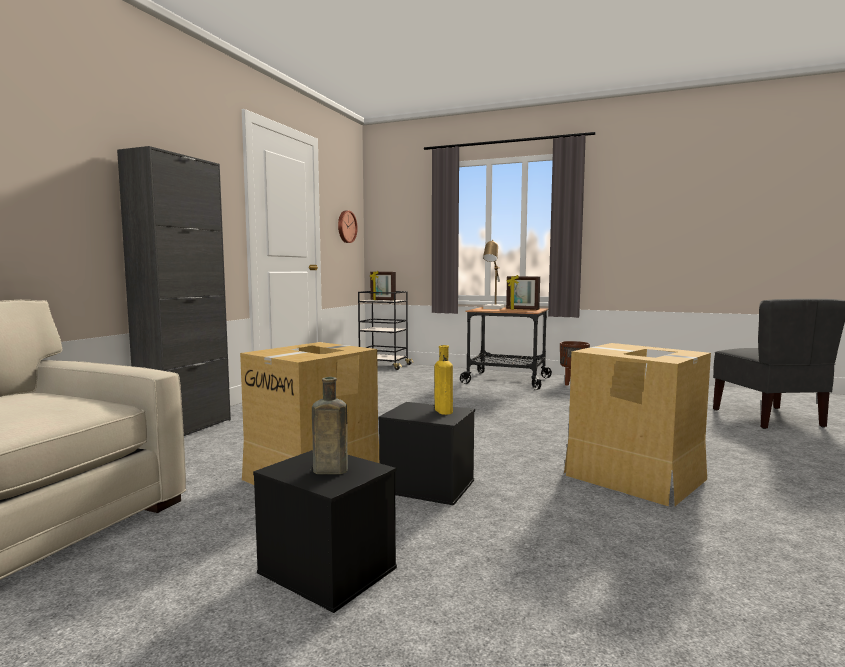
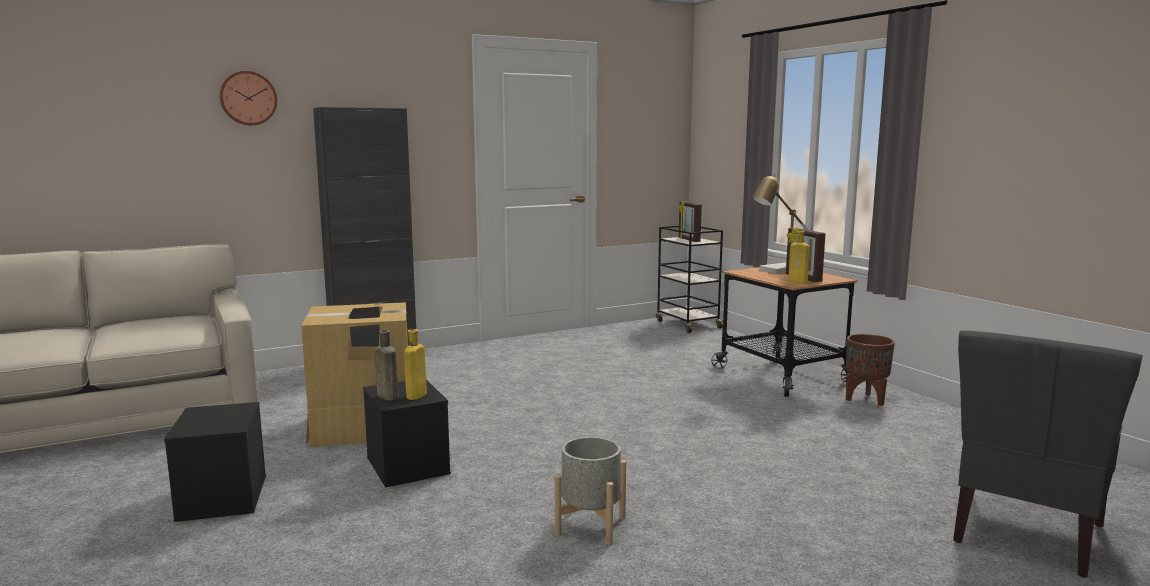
camera: 40 degrees right, 5 degrees up
(328, 471) = (212, 420): brown bottle -> brown bottle (386, 396)
(346, 226) = (650, 144): wall clock -> wall clock (248, 98)
(529, 310) = (799, 282): none -> yellow bottle
(634, 477) = (591, 526): cardboard box -> grey planter

